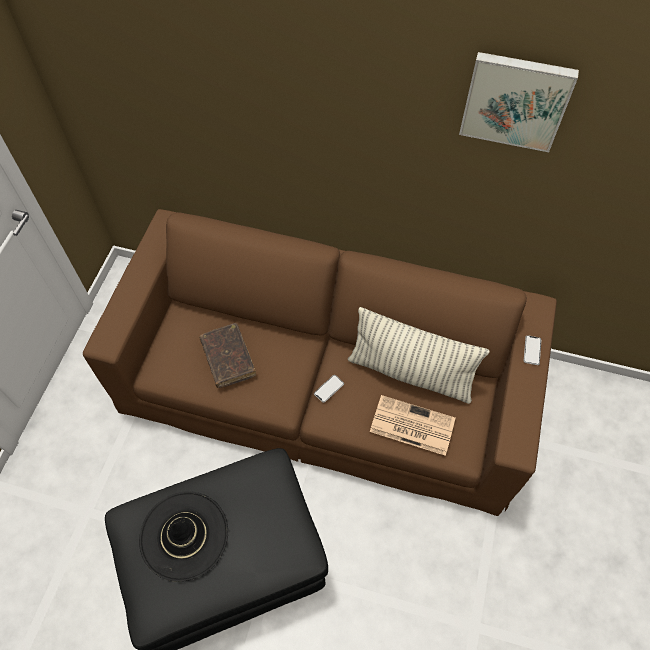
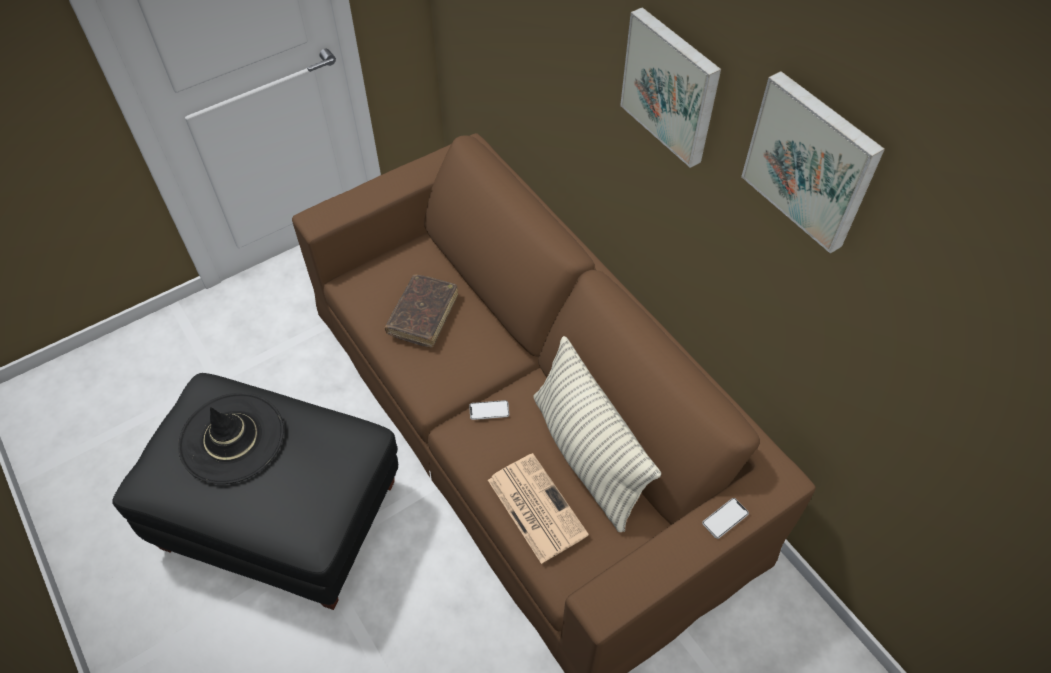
camera: 40 degrees right, 5 degrees down
(370, 98) = (672, 86): none -> picture

